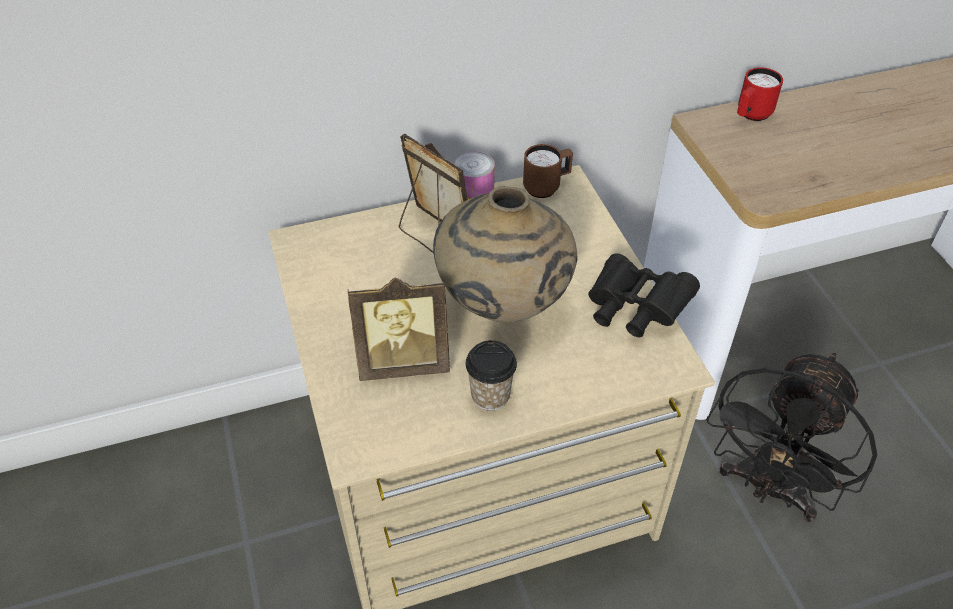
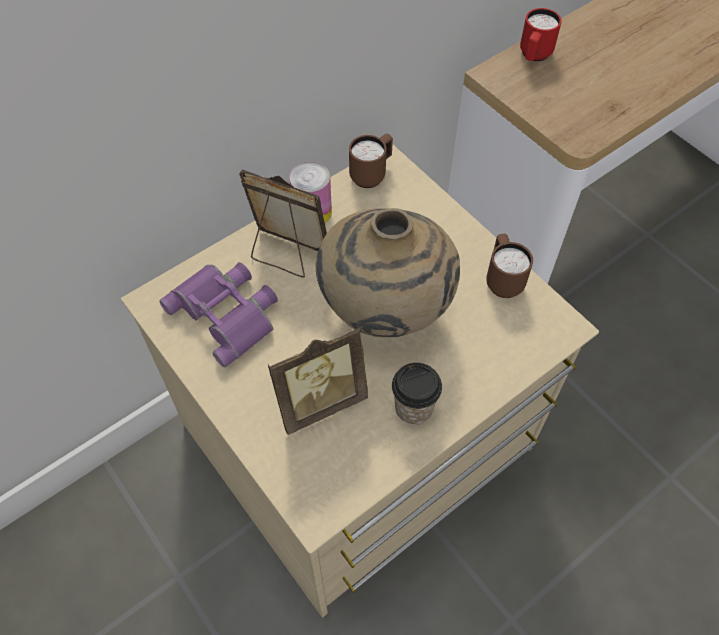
camera: 20 degrees left, 10 degrees up
(355, 267) = (227, 313): none -> purple binoculars
(634, 309) = (502, 280): black binoculars -> brown mug
(768, 489) = (601, 373): black fan -> none

